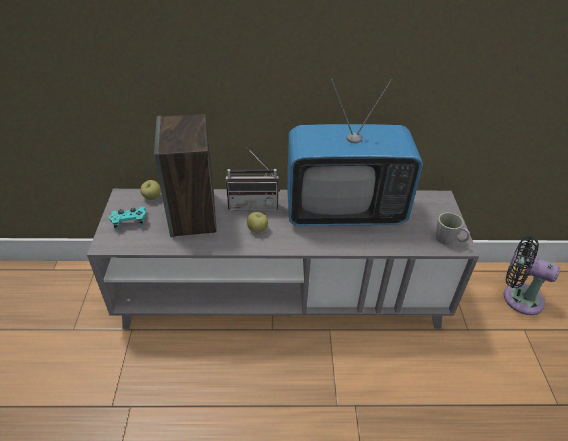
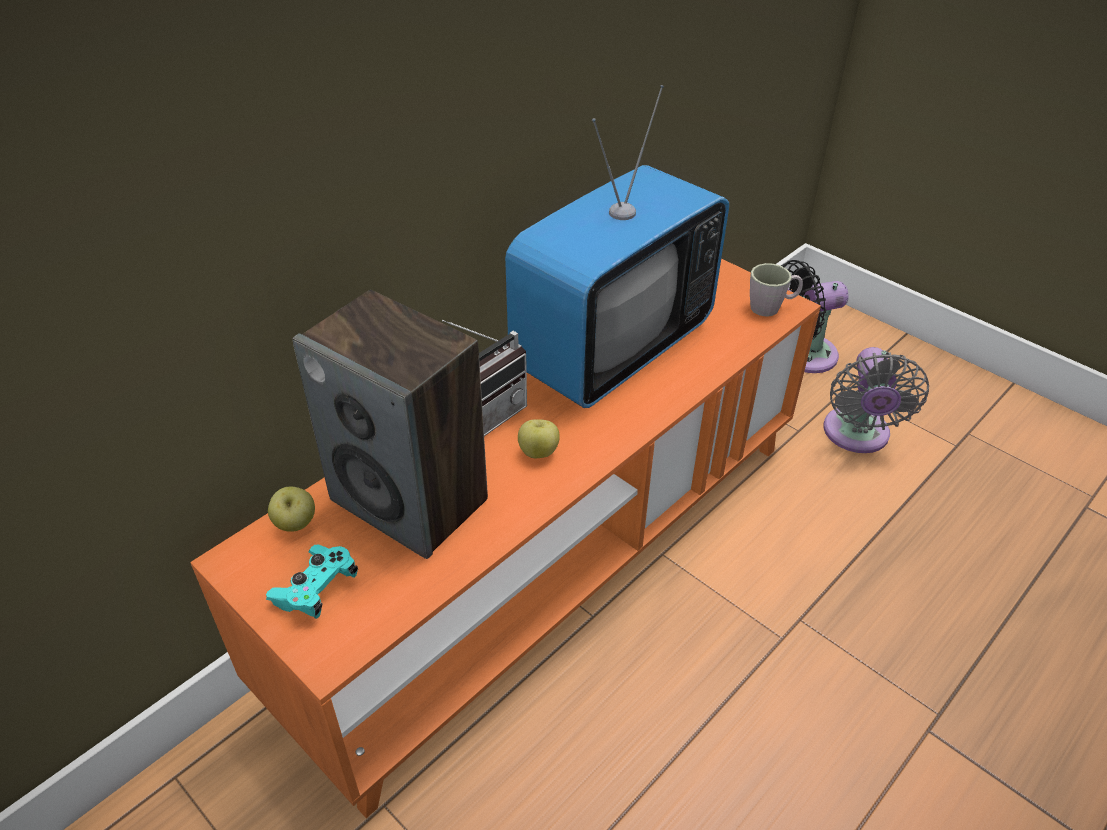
camera: 45 degrees left, 0 degrees up
(282, 297) = (552, 562): grey tv stand -> orange tv stand
(498, 355) = (856, 436): none -> grey fan

